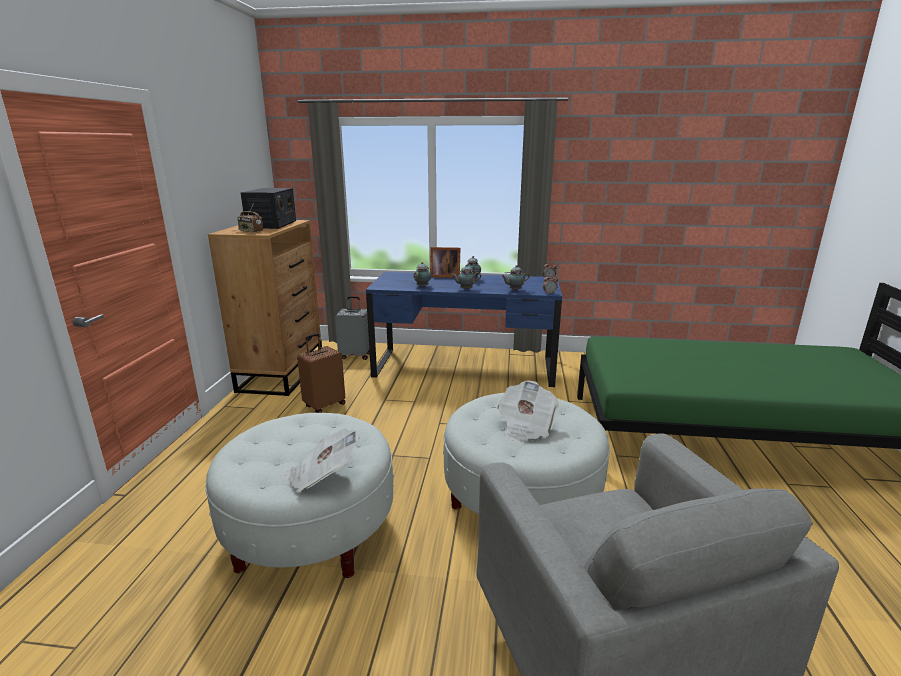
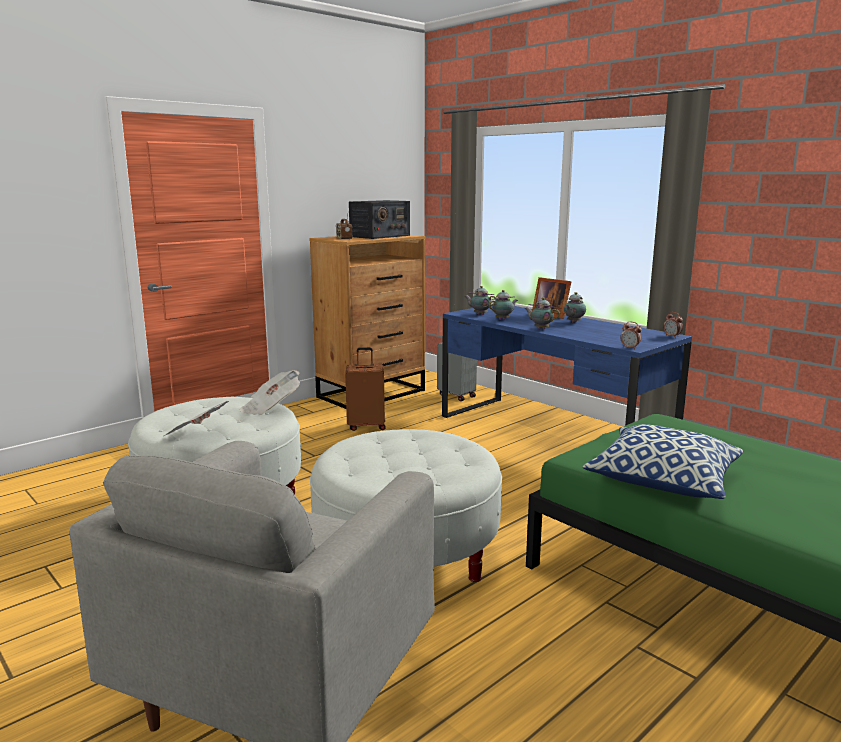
camera: 40 degrees right, 5 degrees down
(514, 290) = (594, 338): teapot -> teapot (479, 314)
(525, 426) = (402, 458): newspaper -> newspaper (271, 408)
(686, 382) = (663, 480): none -> pillow

